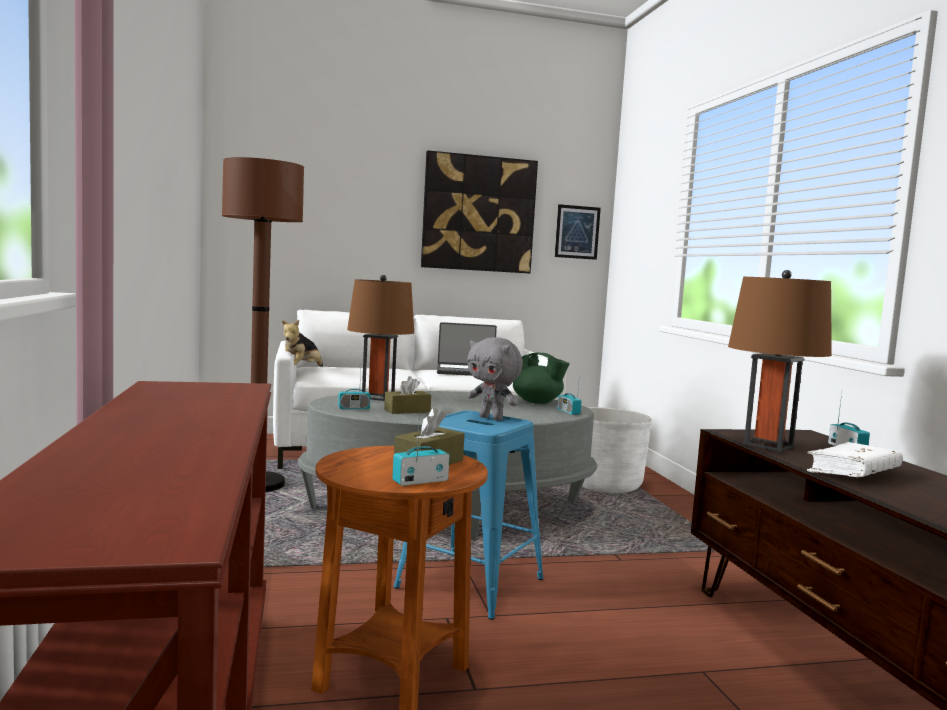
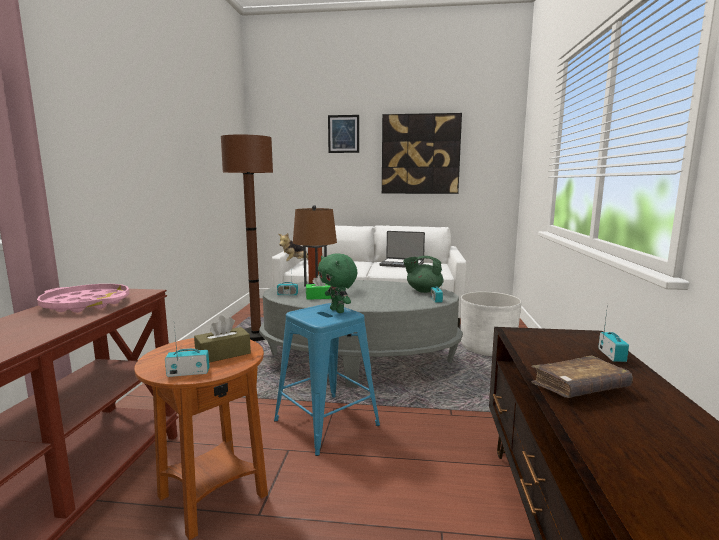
camera: 20 degrees right, 5 degrees up
(193, 398) = (86, 304): none -> pink tray
(407, 411) = (320, 297): brown tissue box -> green tissue box
(492, 418) = (338, 311): grey plush toy -> green plush toy
(538, 402) = (423, 291): green teapot -> green teapot turned 135 degrees clockwise
(577, 232) = (494, 161): picture -> picture (343, 134)
(768, 445) = (534, 348): brown table lamp -> none
(853, 473) = (579, 388): white book -> brown book

